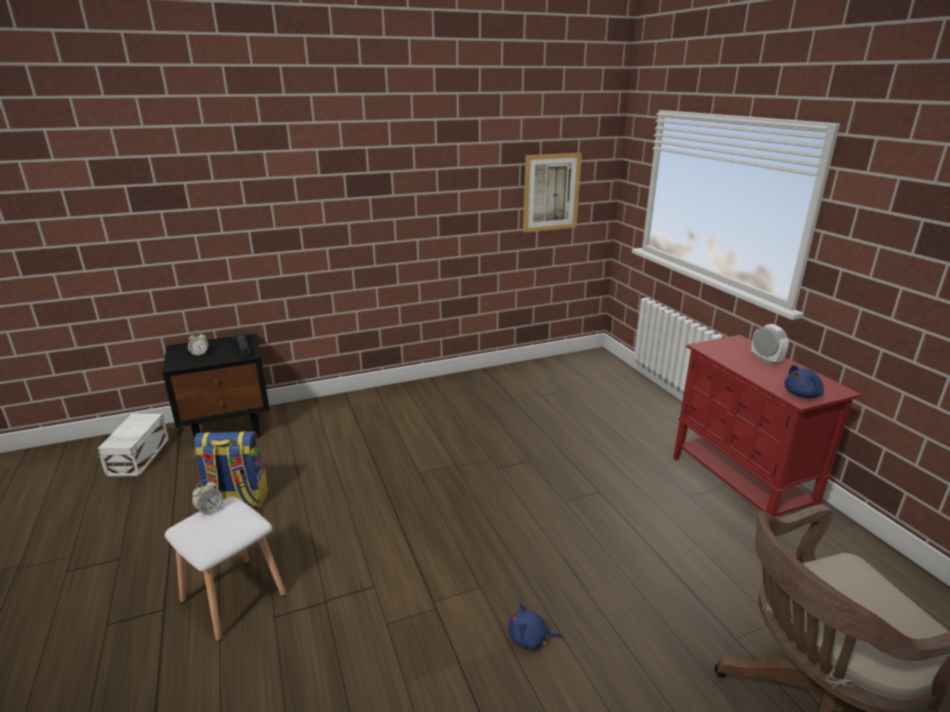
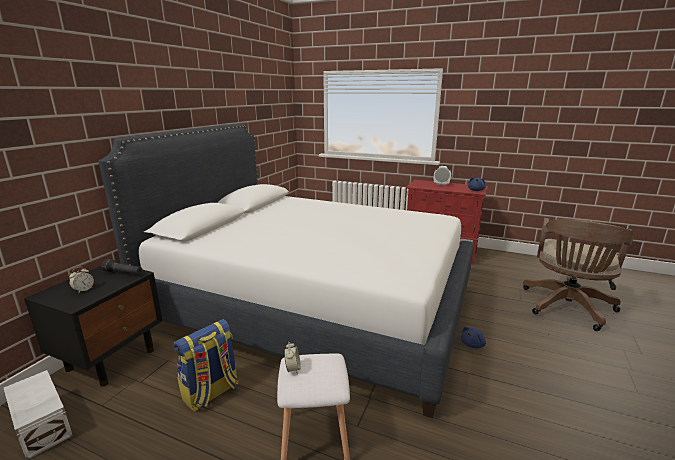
camera: 45 degrees left, 5 degrees down
(437, 469) = (314, 306): none -> white bed
(551, 192) = (271, 124): picture -> none

